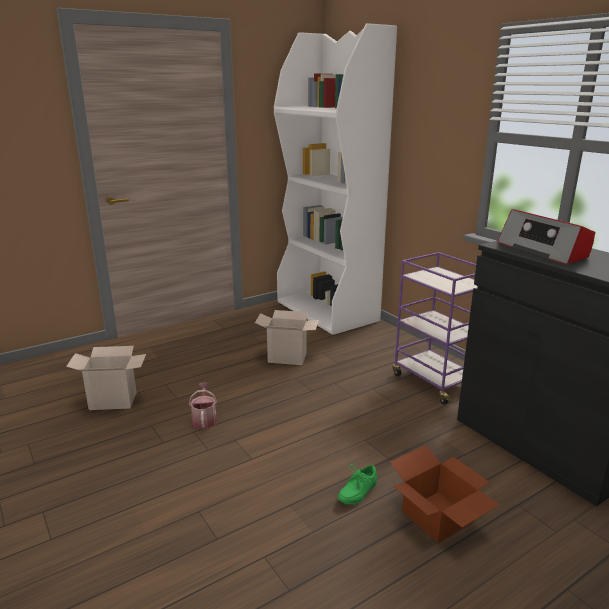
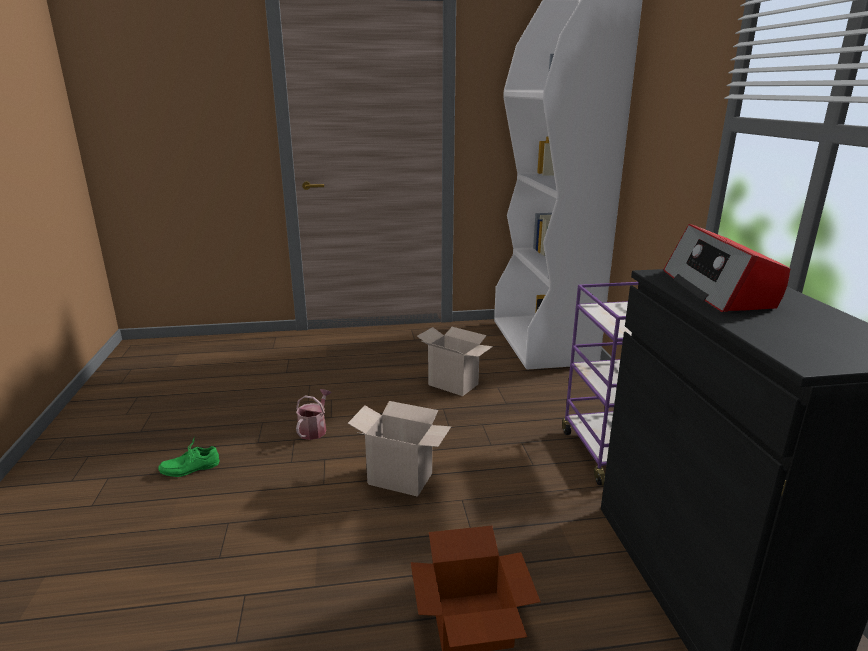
camera: 25 degrees right, 0 degrees up
(115, 400) = (253, 390): cardboard box -> cardboard box (402, 478)
(356, 491) = (400, 557): green shoe -> green shoe (190, 468)

